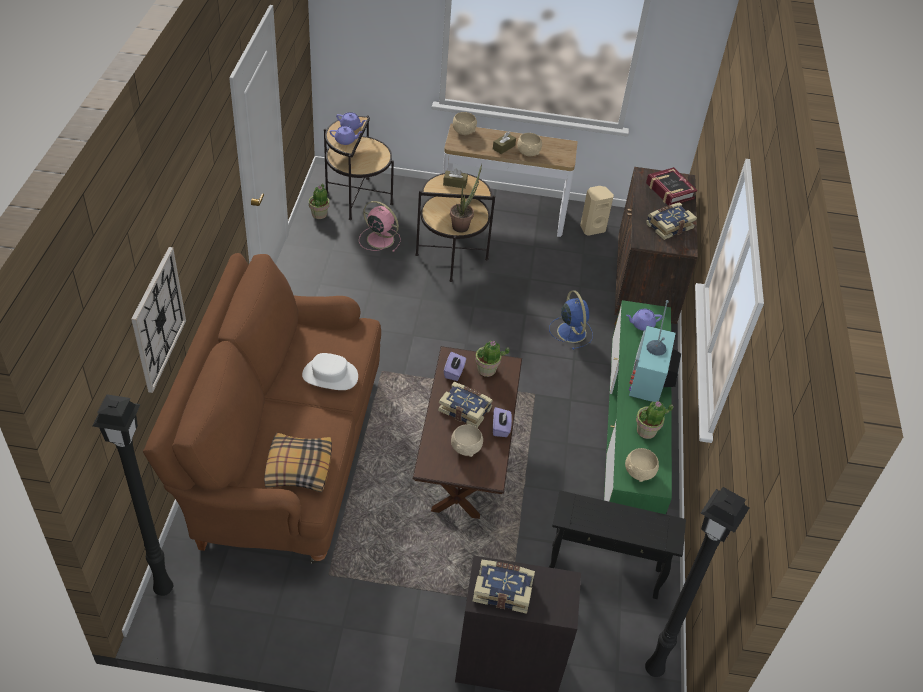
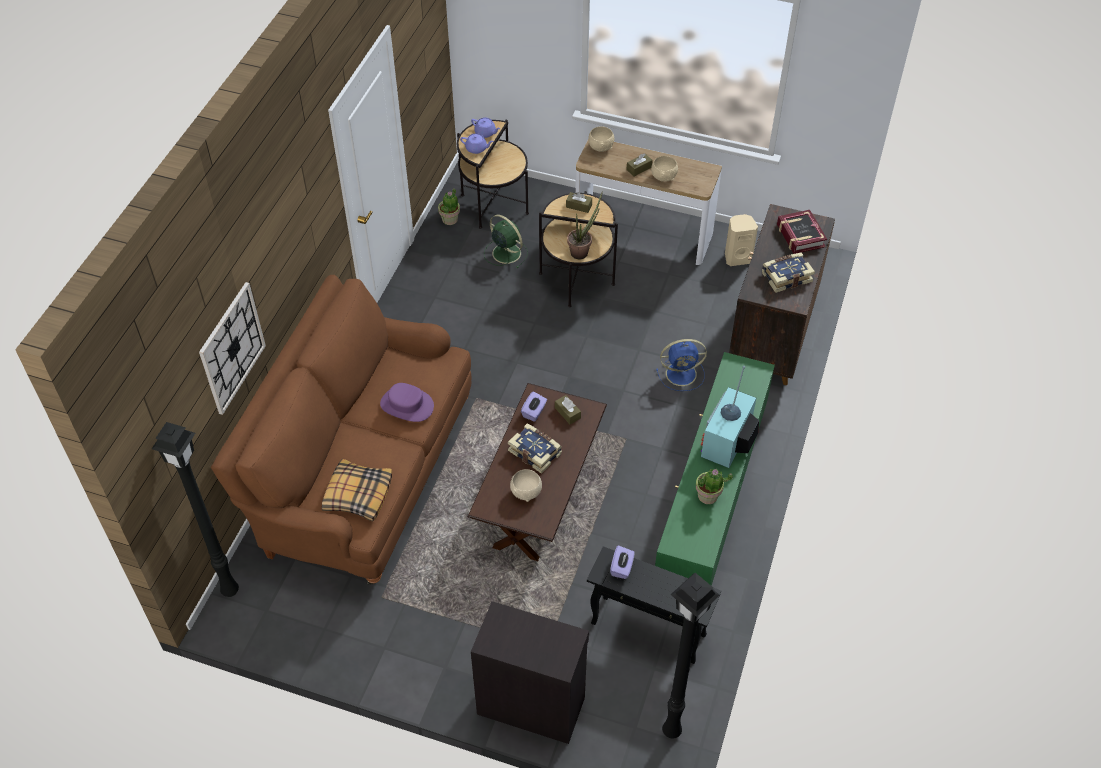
camera: 15 degrees right, 5 degrees up
(330, 376) = (406, 405): white hat -> purple hat
(379, 239) = (505, 252): pink fan -> green fan
(487, 370) = (567, 413): potted plant -> brown tissue box
(501, 428) = (566, 475): purple tissue box -> purple tissue box (622, 568)
(503, 589) = (510, 637): book -> none
(571, 331) = (682, 374): blue fan -> blue fan turned 90 degrees clockwise
(639, 472) = (688, 538): beige bowl -> none
(642, 325) = (737, 381): purple teapot -> none

